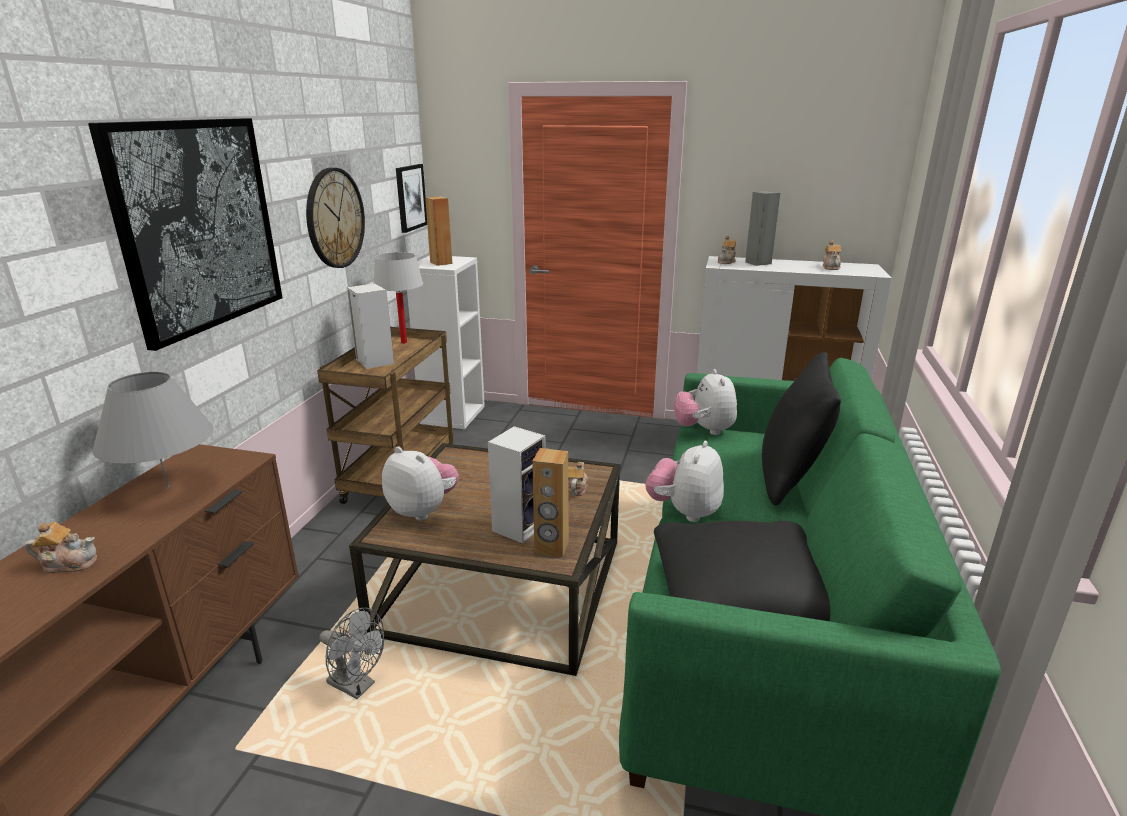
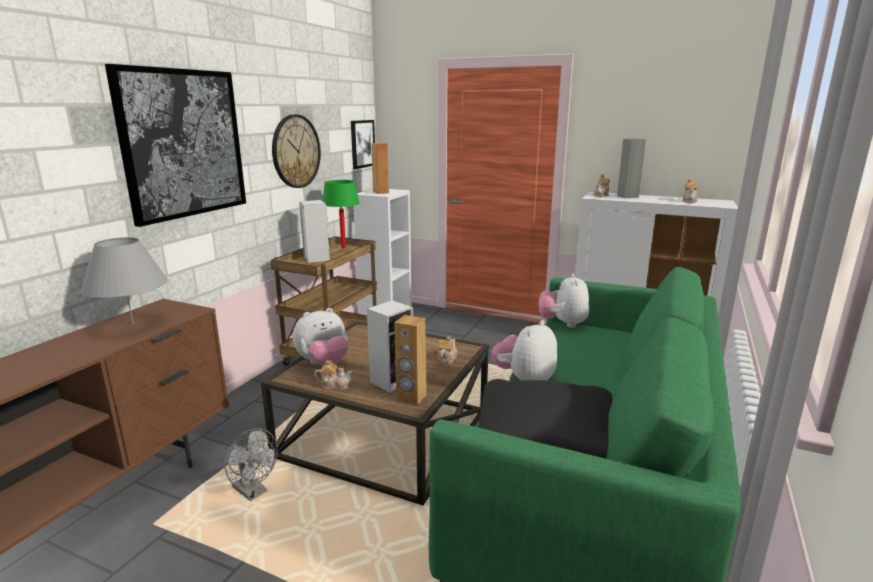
camera: 10 degrees right, 5 degrees down
(69, 563) = (45, 362): teapot -> teapot (334, 385)
(404, 342) = (343, 248): white table lamp -> green table lamp
(423, 510) = (324, 364): plush toy -> plush toy turned 105 degrees clockwise
(790, 478) = (623, 362): black pillow -> none

